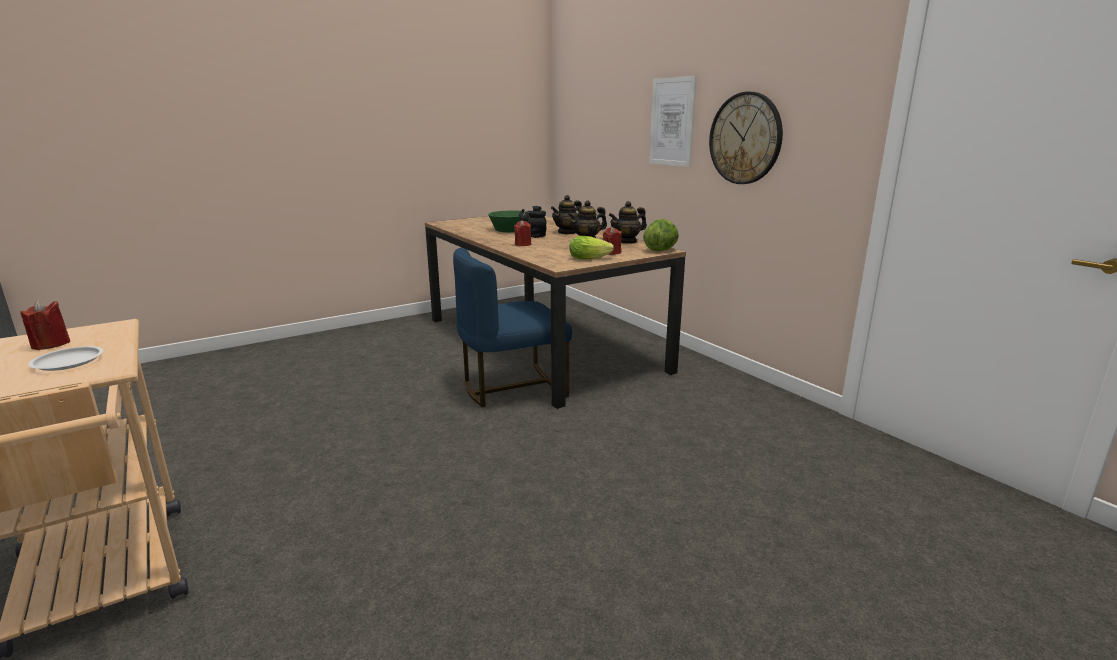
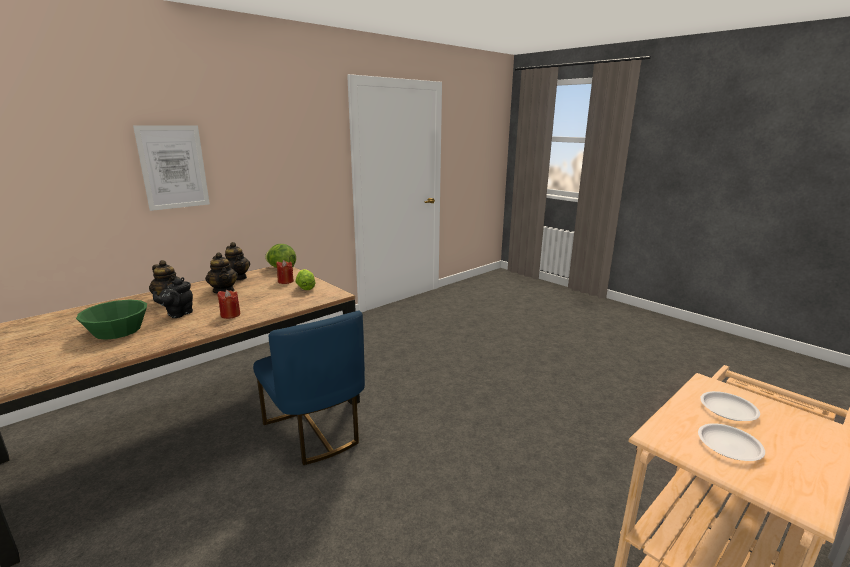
camera: 100 degrees left, 0 degrees up
(51, 344) = (728, 446): red candle -> white plate
(745, 138) = (262, 174): wall clock -> none

